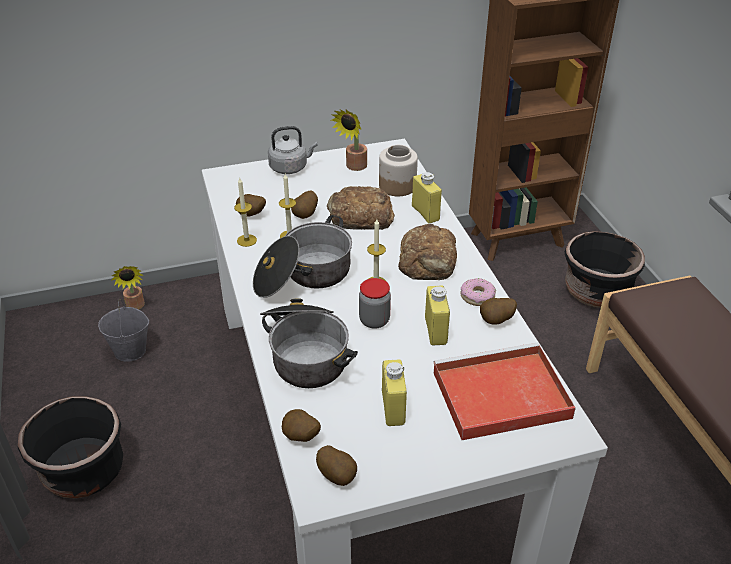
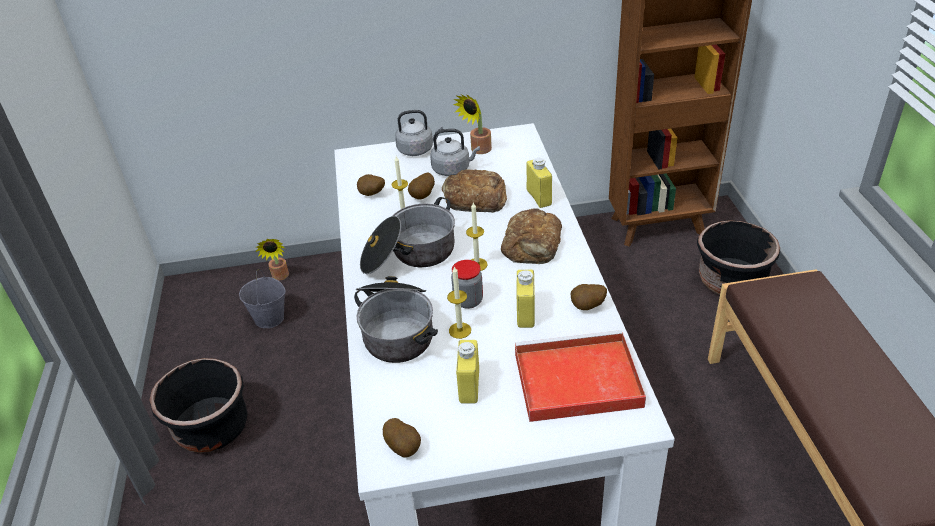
camera: 10 degrees right, 0 degrees up
(246, 240) = (363, 218): candle -> candle (460, 330)
(300, 437) = (376, 409): potato -> none
(331, 187) = (453, 169): none -> grey kettle
(397, 186) = (516, 170): jar -> none
(477, 296) = (573, 282): donut -> none

